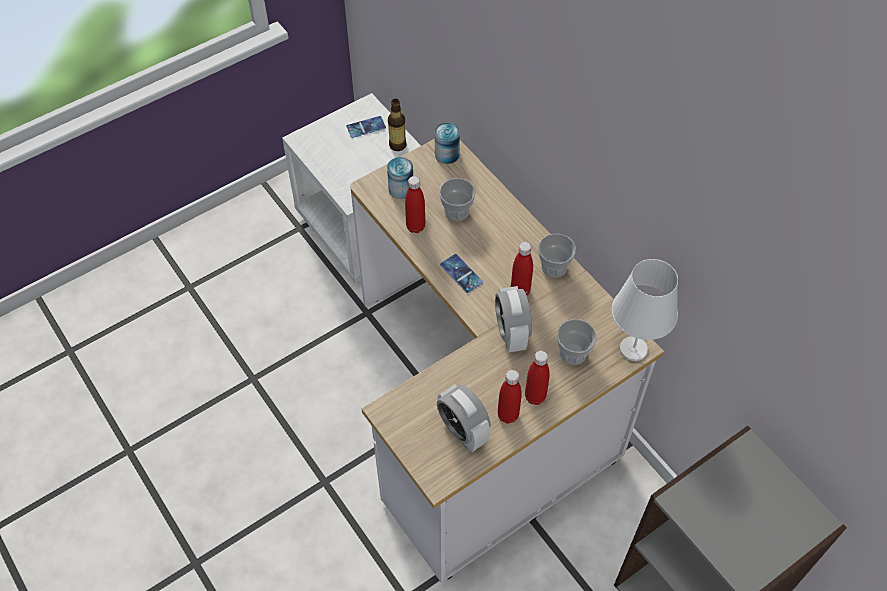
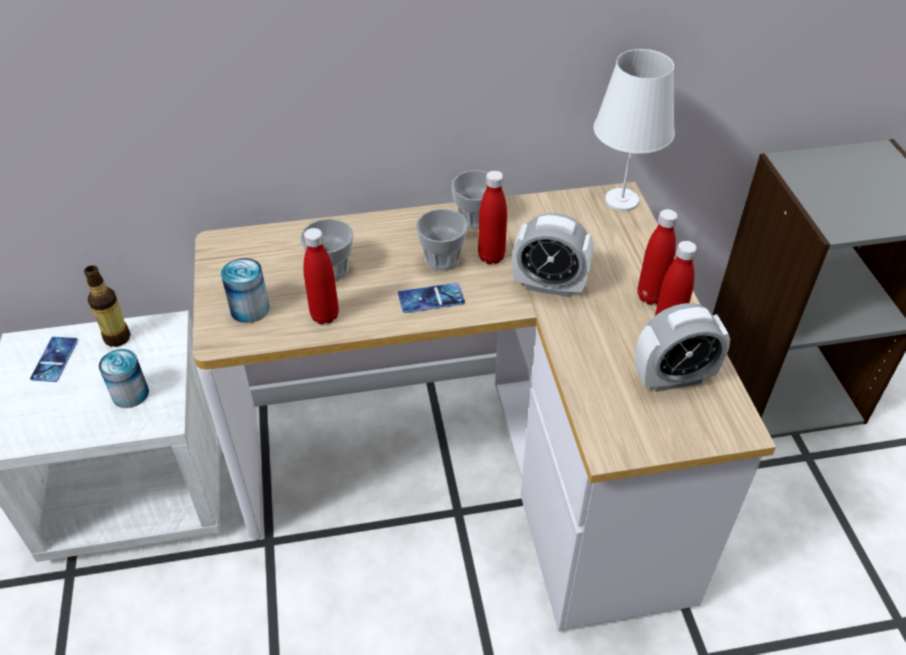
camera: 65 degrees left, 10 degrees down
(447, 154) = (232, 247): can -> can (130, 394)
(573, 353) = (604, 246): cup -> cup (442, 259)

